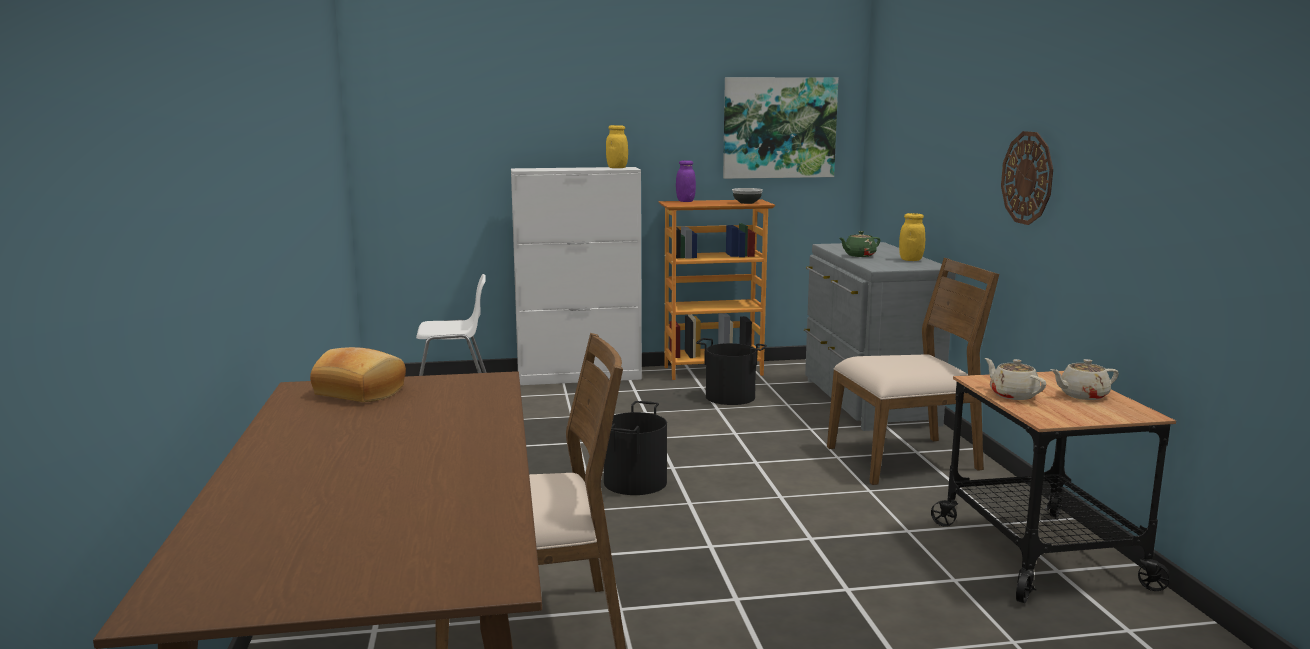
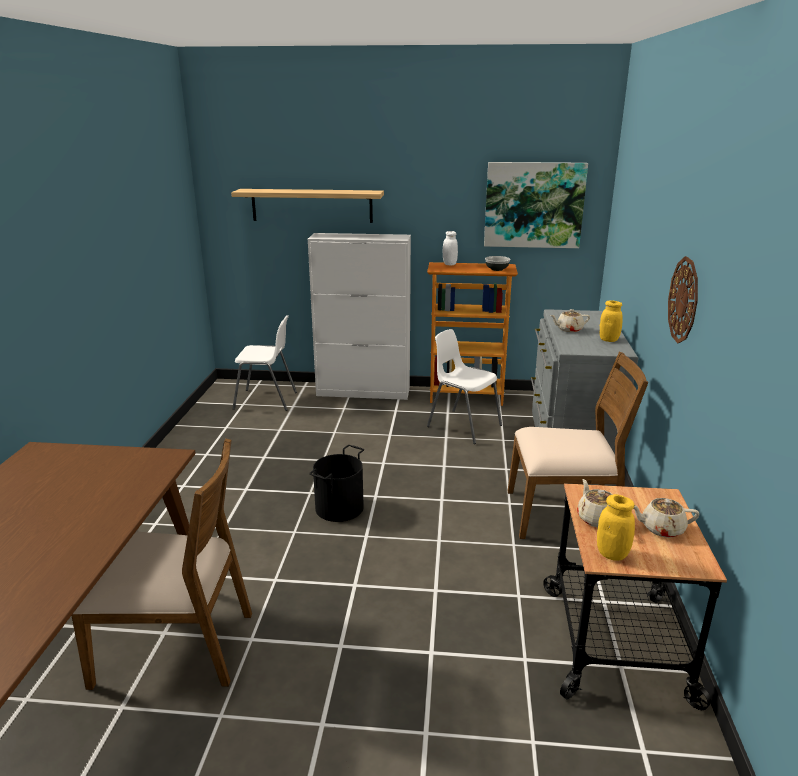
camera: 15 degrees right, 10 degrees up
(361, 392) = (68, 462): bread -> none
(506, 134) = (312, 205): none -> shelf
(617, 168) = (393, 236): yellow jar -> yellow jar (612, 554)
(685, 201) = (449, 264): purple jar -> white jar
(730, 397) = (463, 426): black bucket -> white chair
(859, 255) = (568, 329): green teapot -> beige teapot

